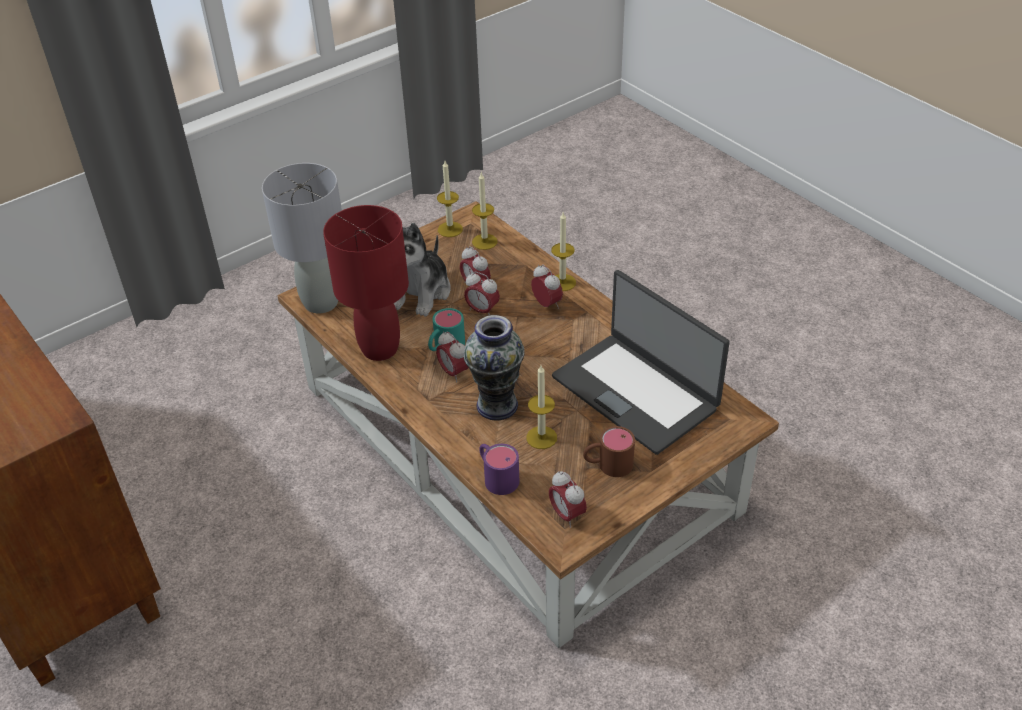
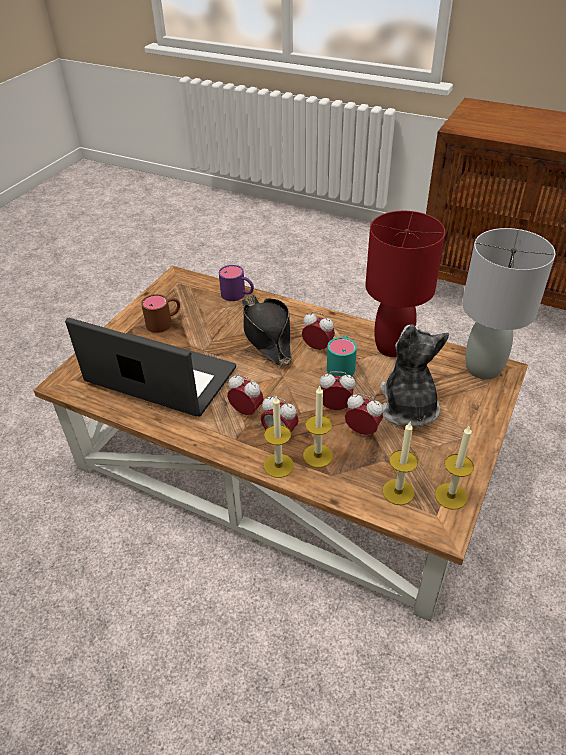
camera: 155 degrees right, 0 degrees up
(497, 405) = (266, 335): vase -> black hat
(541, 437) = (220, 325): candle -> candle (317, 455)
(567, 515) = (180, 289): alarm clock -> alarm clock (246, 411)

